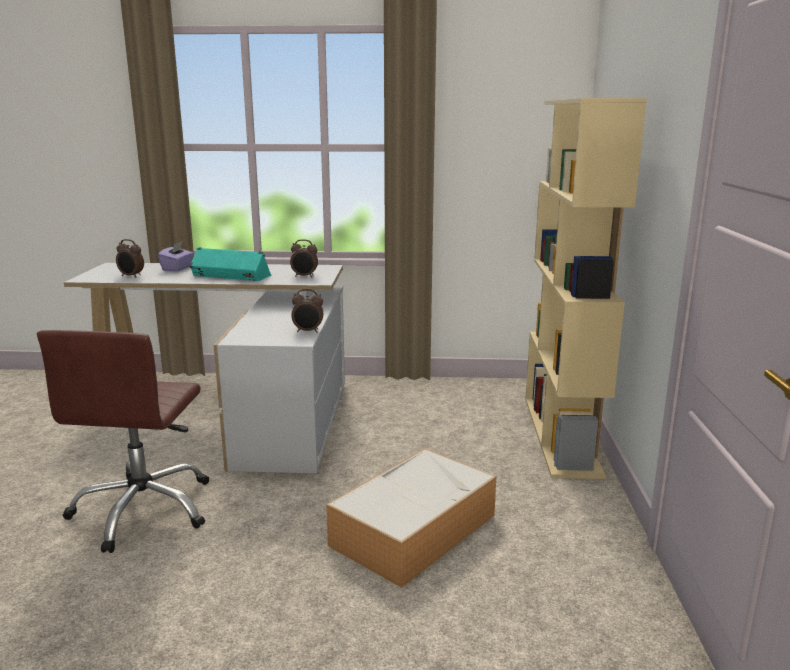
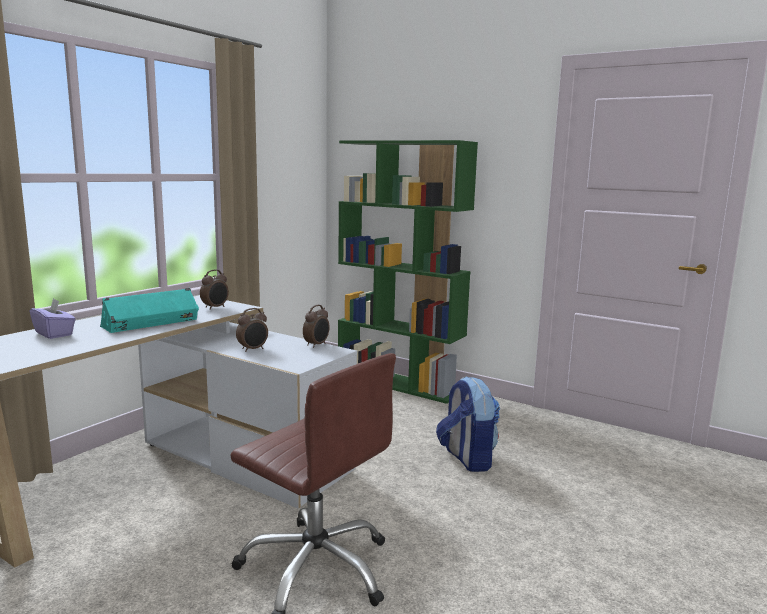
camera: 60 degrees left, 5 degrees down
(131, 276) = (36, 352): alarm clock -> alarm clock (253, 349)
(415, 528) = (466, 458): storage box -> backpack
(562, 435) = (399, 383): beige bookcase -> green bookcase

